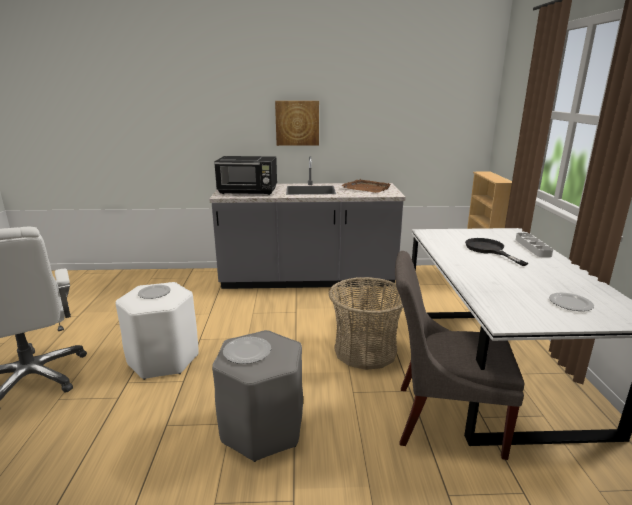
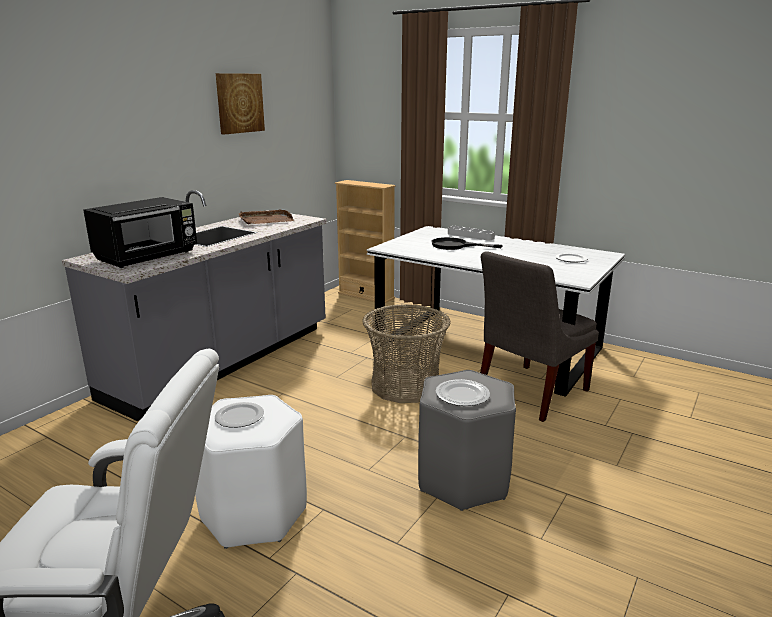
camera: 55 degrees left, 0 degrees up
(297, 123) = (154, 145): picture -> picture (239, 103)

